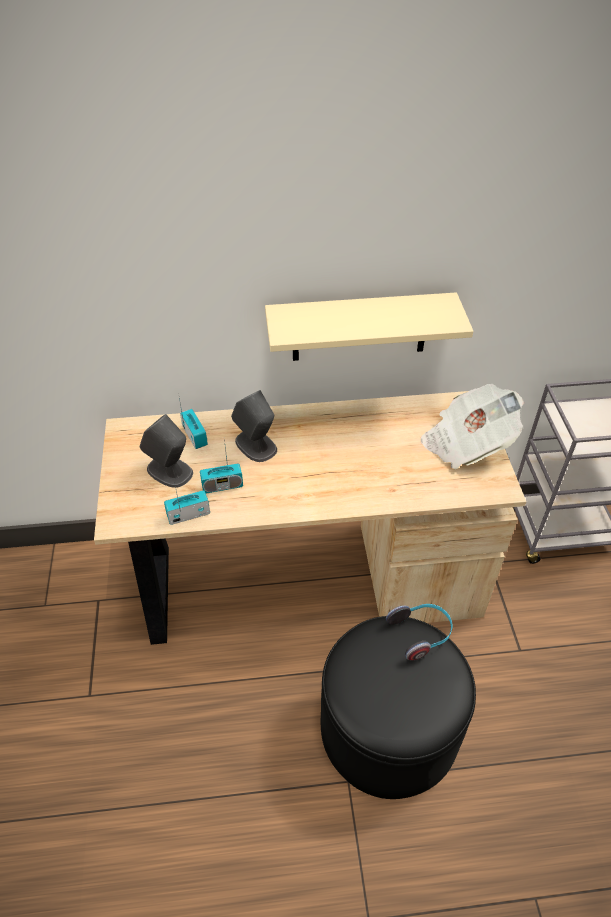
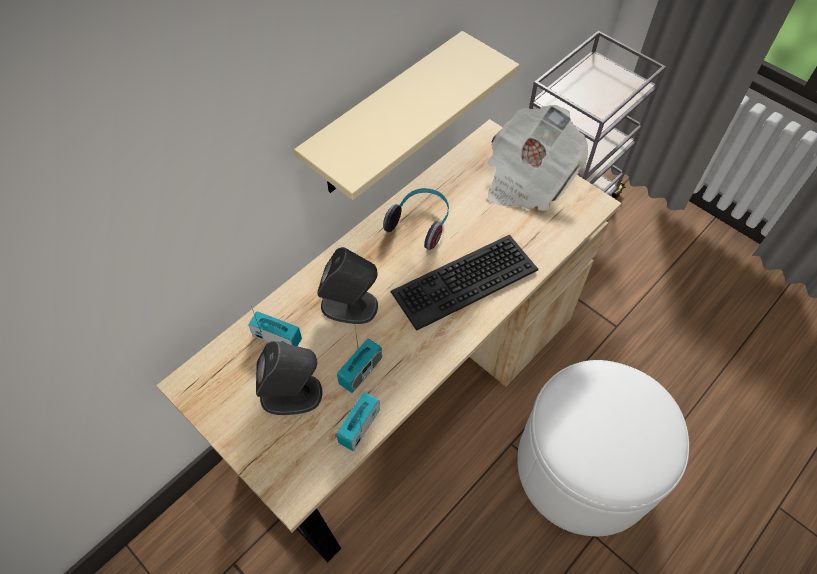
camera: 40 degrees left, 10 degrees up
(346, 477) = (464, 280): none -> keyboard
(388, 729) = (585, 467): black ottoman -> white ottoman
(421, 633) = (594, 374): headphones -> headphones (420, 223)

